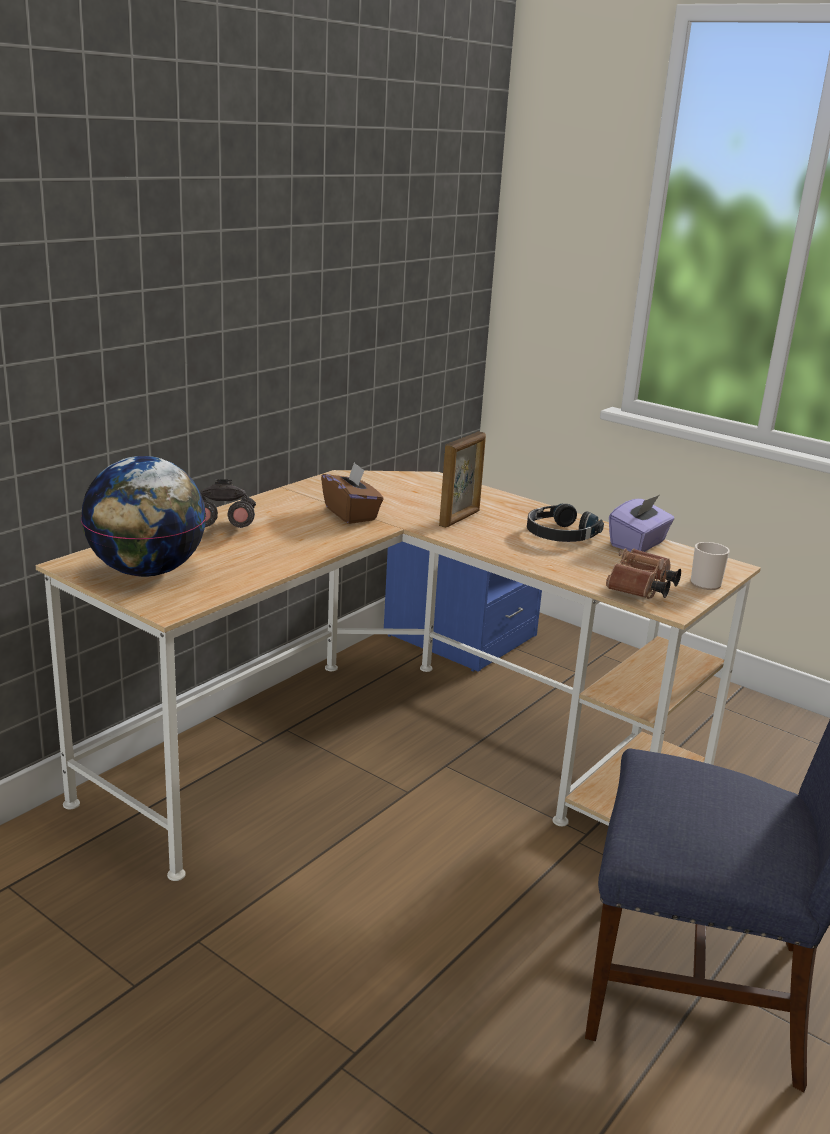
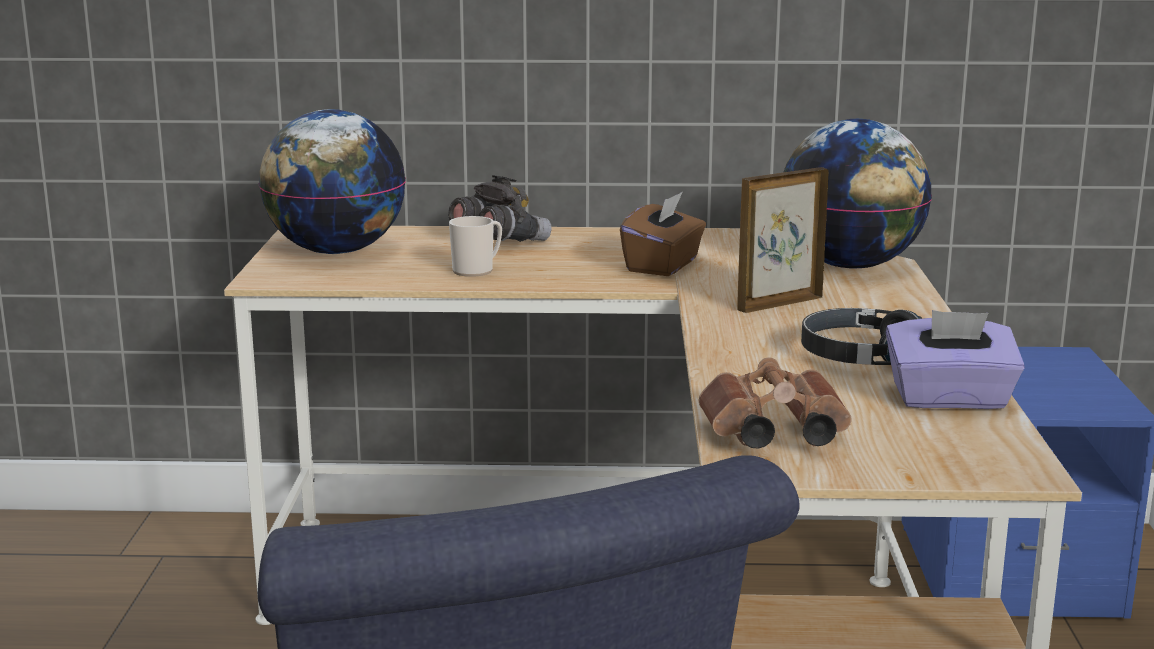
camera: 55 degrees right, 5 degrees down
(426, 484) = (850, 266): none -> globe
(460, 518) = (778, 303): picture frame -> picture frame turned 150 degrees clockwise
(705, 582) = (905, 467): mug -> mug (477, 270)

